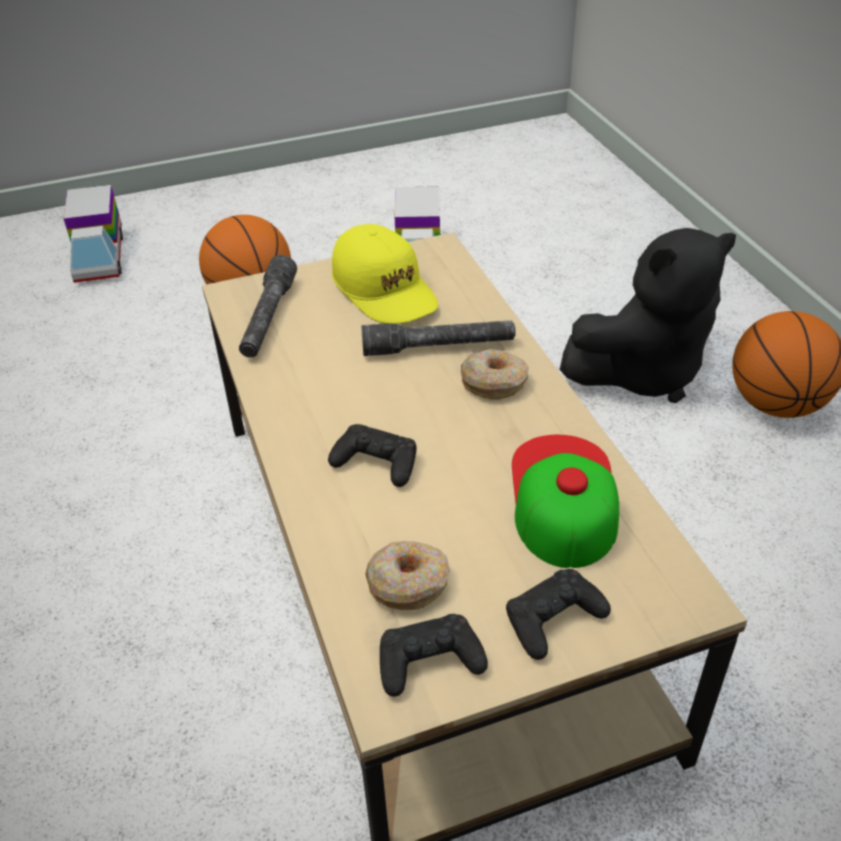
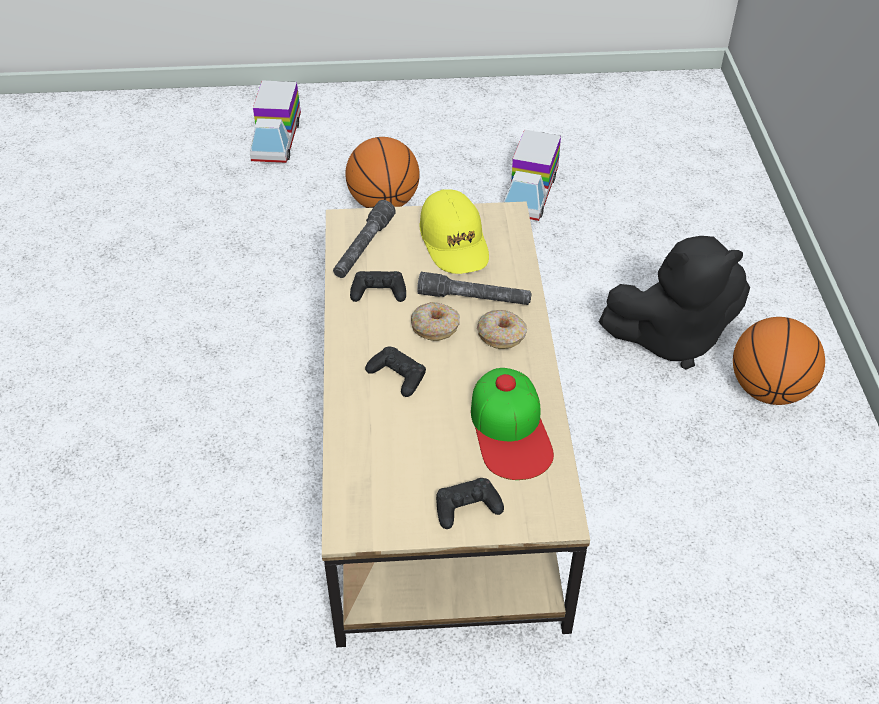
camera: 15 degrees right, 5 degrees up
(408, 583) = (386, 462): donut -> donut (435, 327)
(429, 661) = (380, 513): black game controller -> black game controller (378, 292)
(563, 497) = (510, 430): cap -> cap turned 150 degrees clockwise

